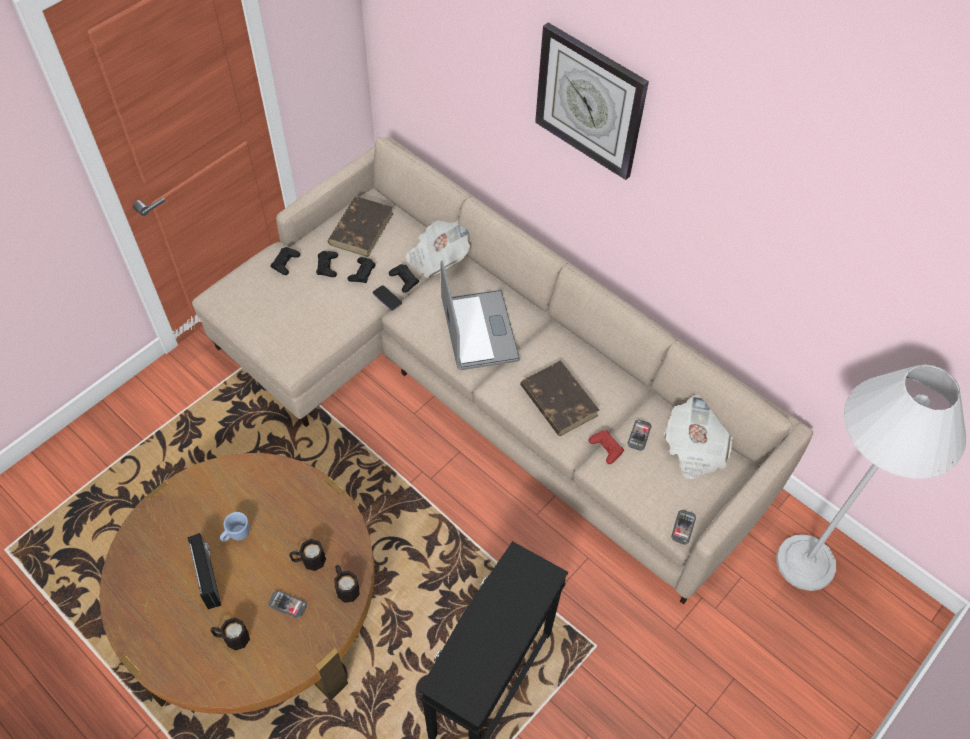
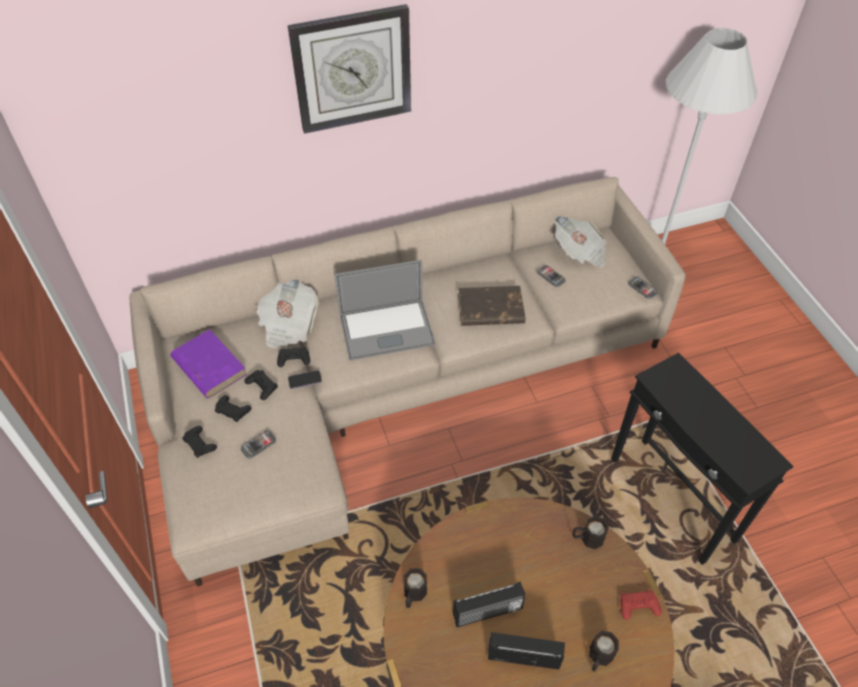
camera: 60 degrees left, 5 degrees down
(236, 535) = (488, 613): blue mug -> radio
(287, 604) = (584, 594): phone -> phone (258, 445)
(309, 560) = (546, 558): black mug -> black mug (413, 595)
(361, 228) = (208, 366): brown book -> purple book
(479, 330) = (386, 329): laptop -> laptop turned 150 degrees clockwise
(606, 448) = (551, 300): red game controller -> red game controller (638, 606)

